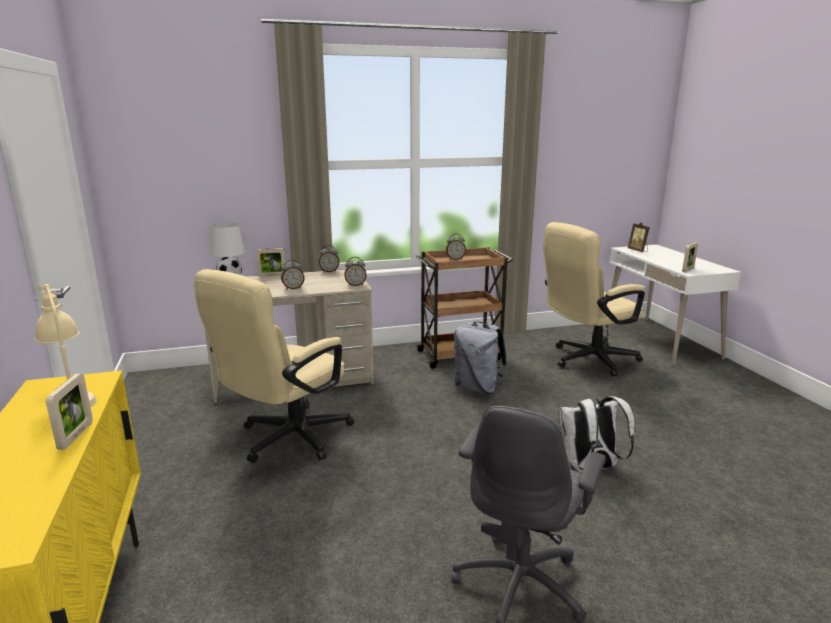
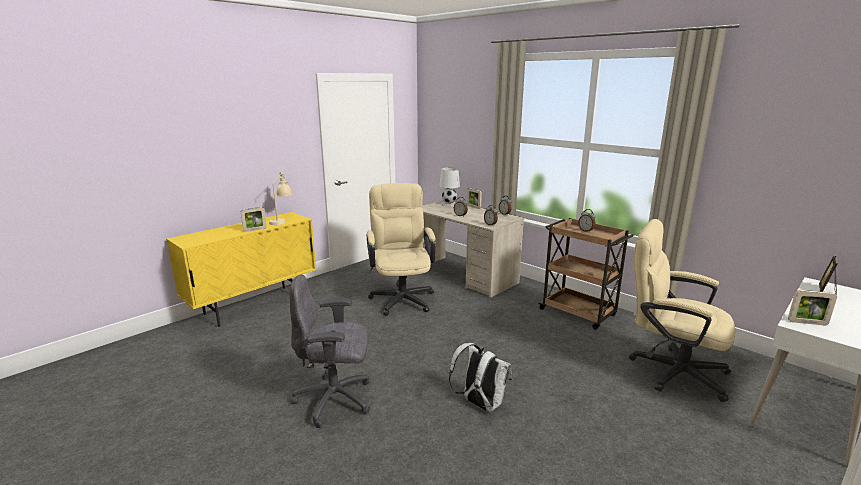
camera: 60 degrees right, 0 degrees up
(286, 440) = (401, 297): beige office chair -> beige office chair turned 75 degrees clockwise
(477, 388) = (536, 333): grey backpack -> none

